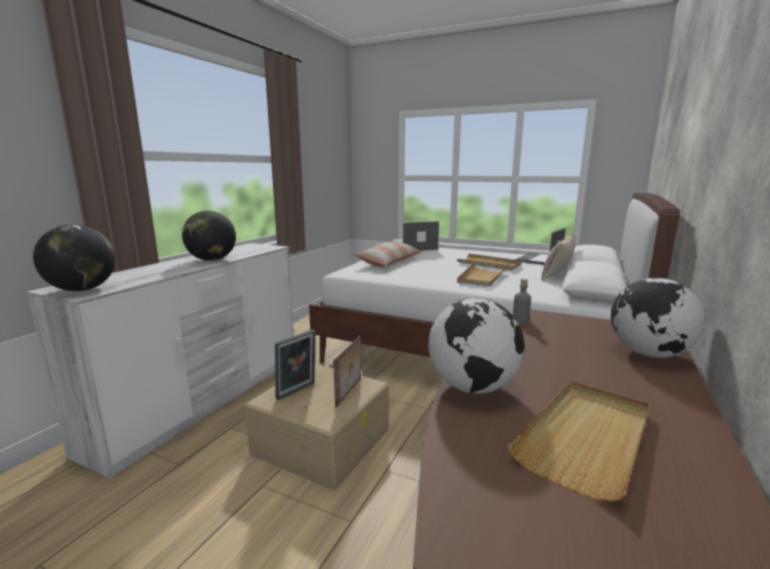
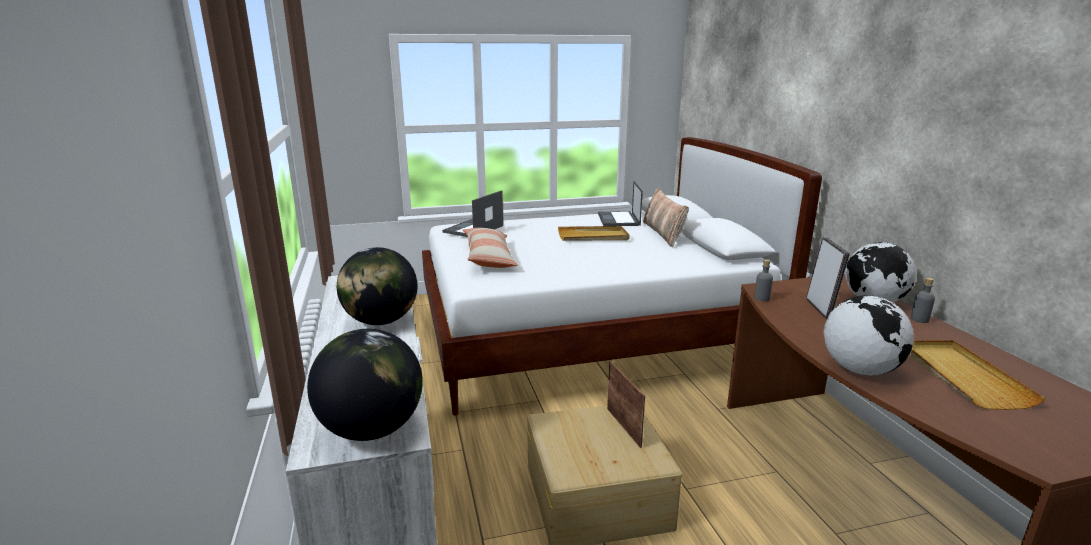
camera: 40 degrees left, 5 degrees up
(297, 391) = (579, 451): picture frame -> picture frame (821, 308)
(481, 277) = (621, 256): beige tray -> none
(674, 383) = (919, 319): none -> grey bottle

